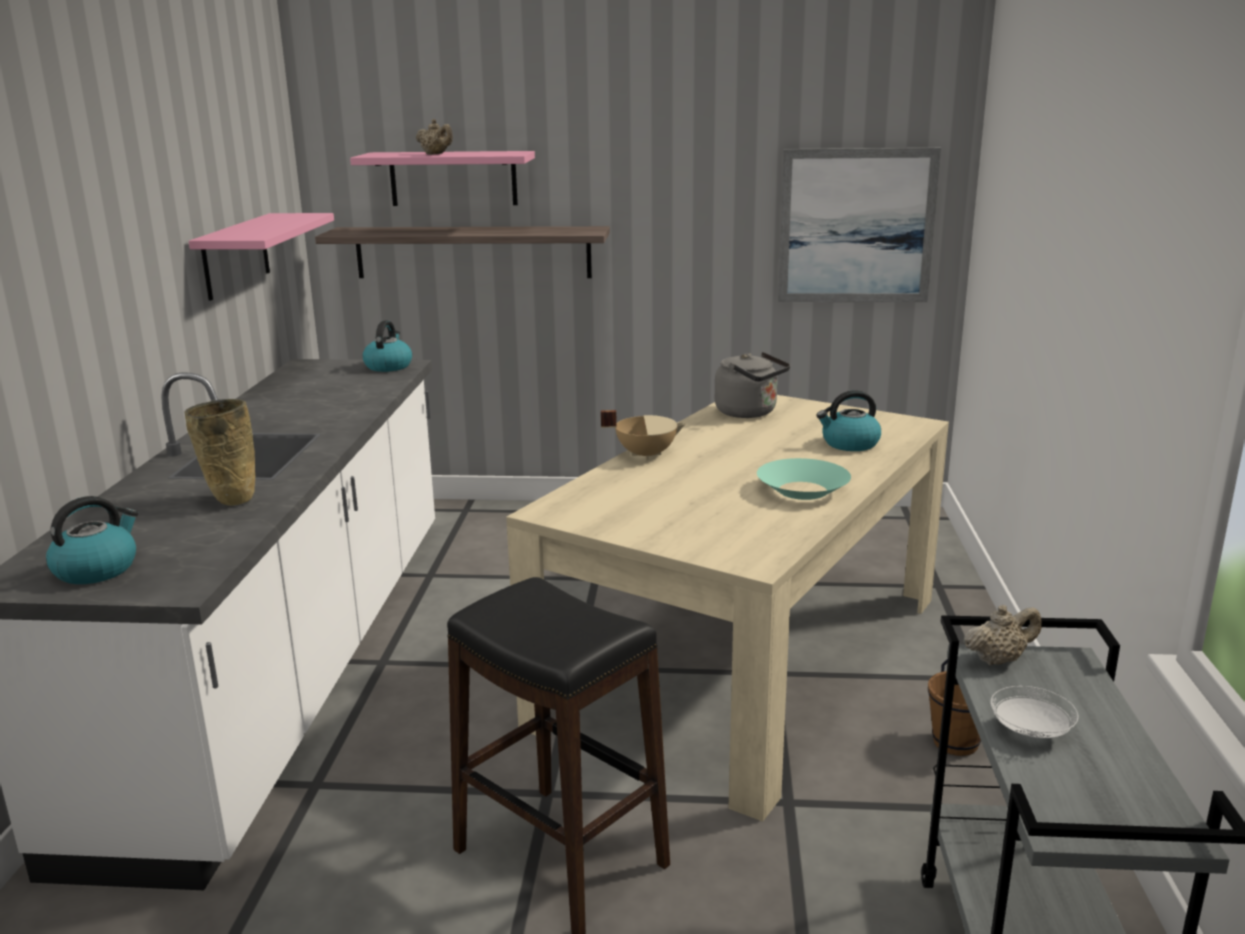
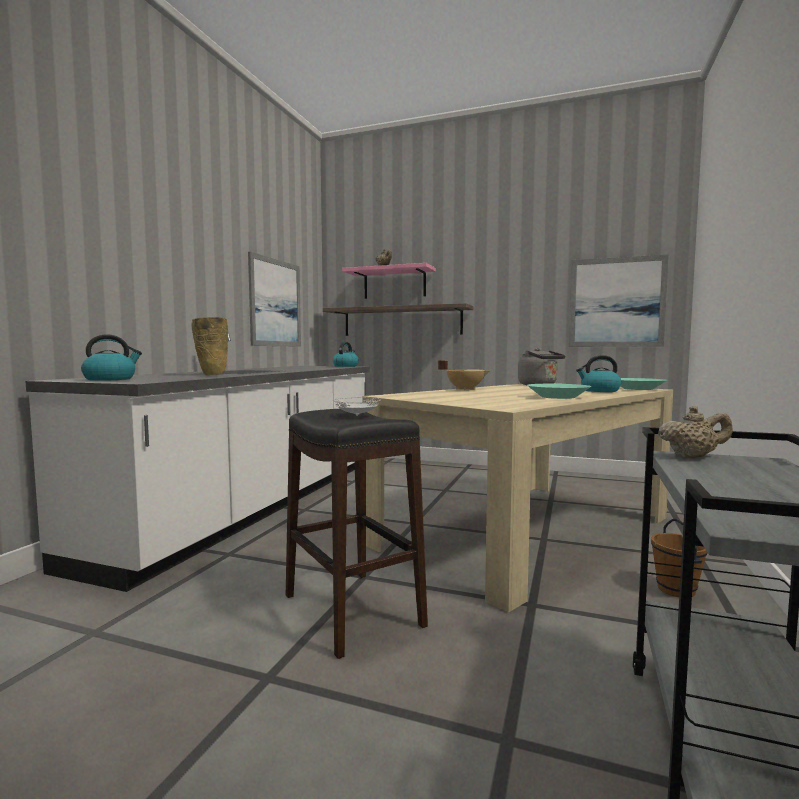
camera: 15 degrees right, 15 degrees down
(236, 255) = (275, 303): pink shelf -> picture
(900, 424) = (637, 389): none -> turquoise bowl
(1030, 732) = (718, 483): white plate -> white plate (356, 415)

